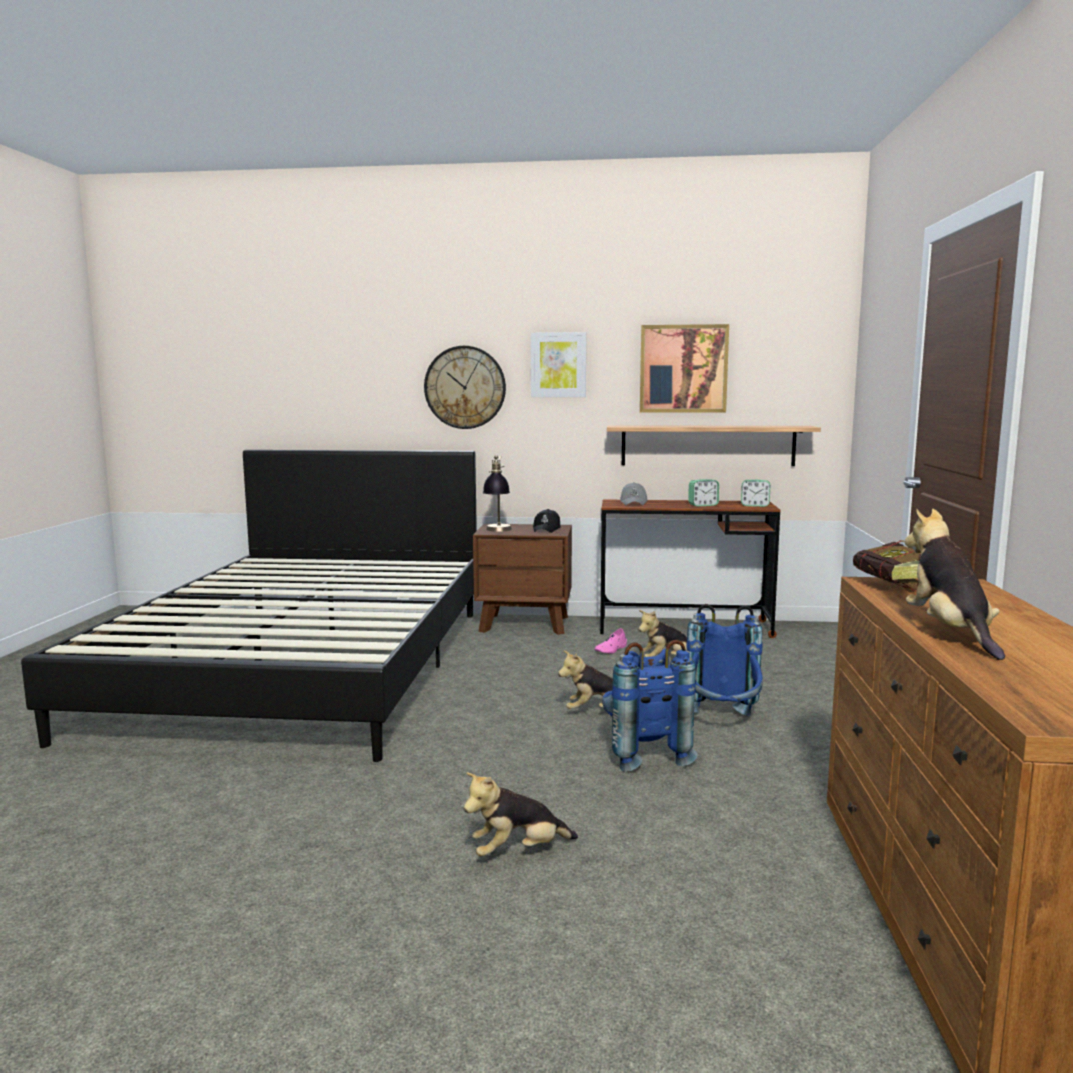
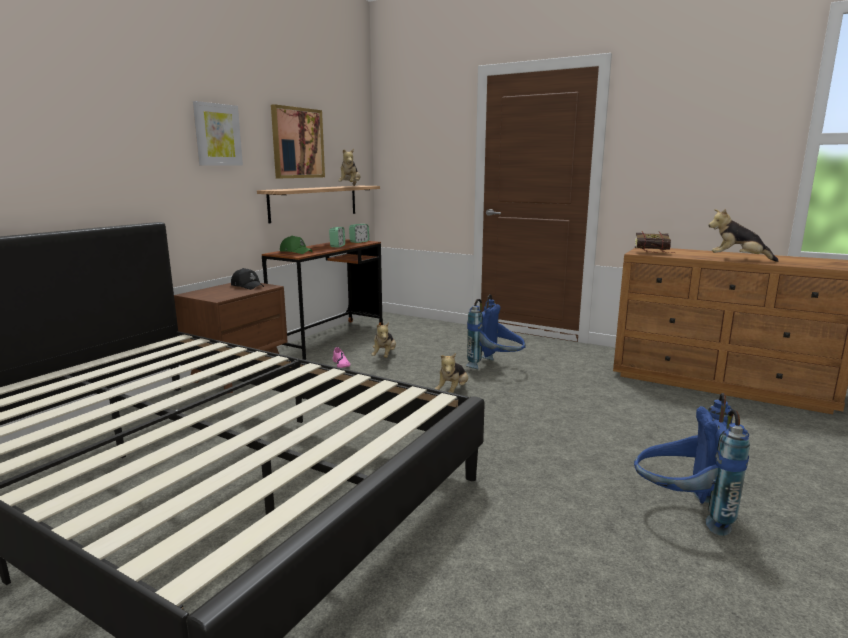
camera: 65 degrees left, 5 degrees up
(465, 387) = (137, 154): wall clock -> none
(497, 531) = (221, 296): table lamp -> none
(518, 852) = (637, 453): plush toy -> plush toy (350, 186)
(634, 503) = (296, 252): grey cap -> green cap
(642, 753) = (523, 394): blue backpack -> blue backpack (681, 512)

